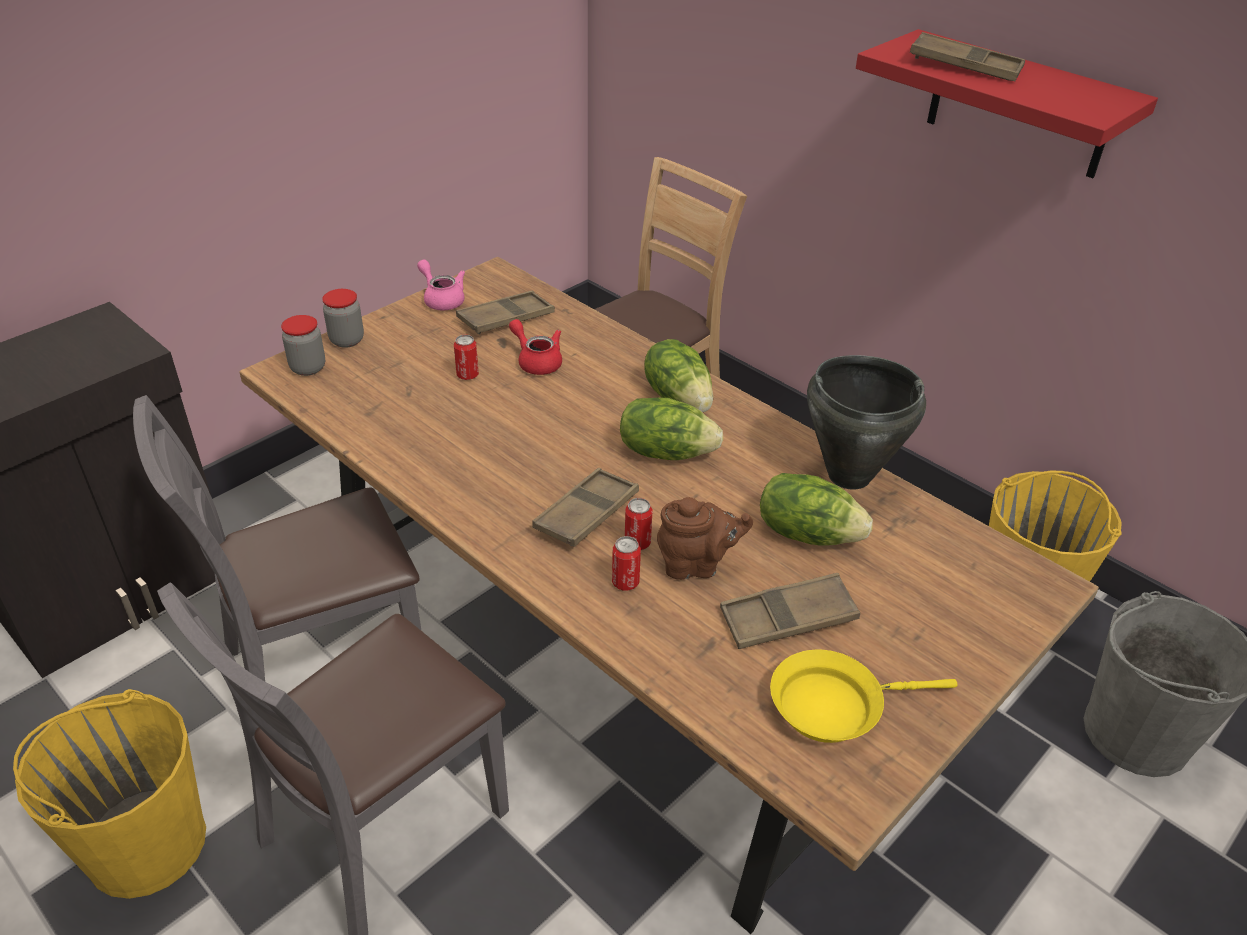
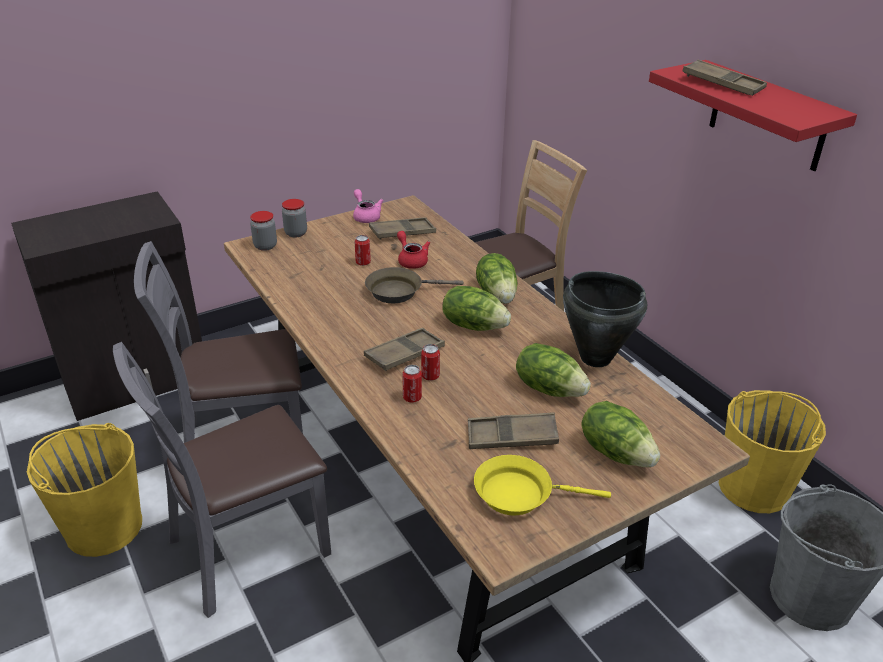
camera: 15 degrees right, 5 degrees down
(538, 413) = (399, 291): none -> brown frying pan
(696, 565) = (464, 395): brown teapot -> none
(933, 614) = (616, 452): none -> lettuce

